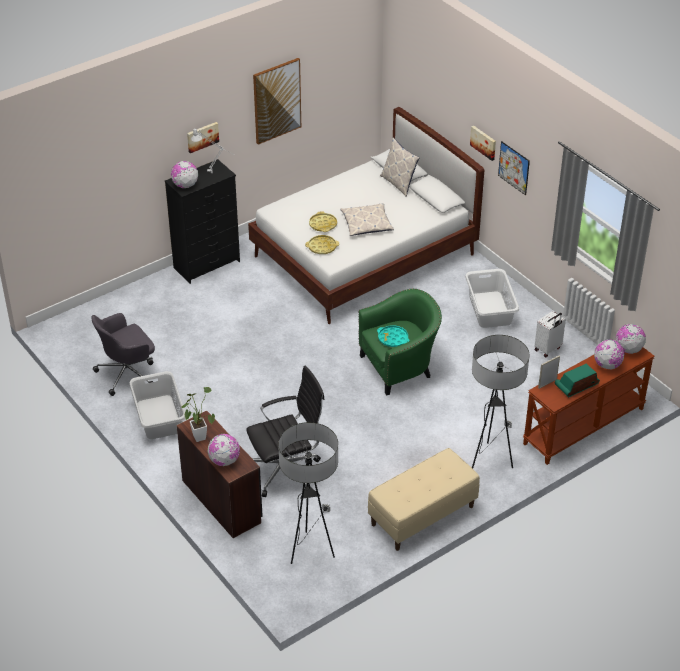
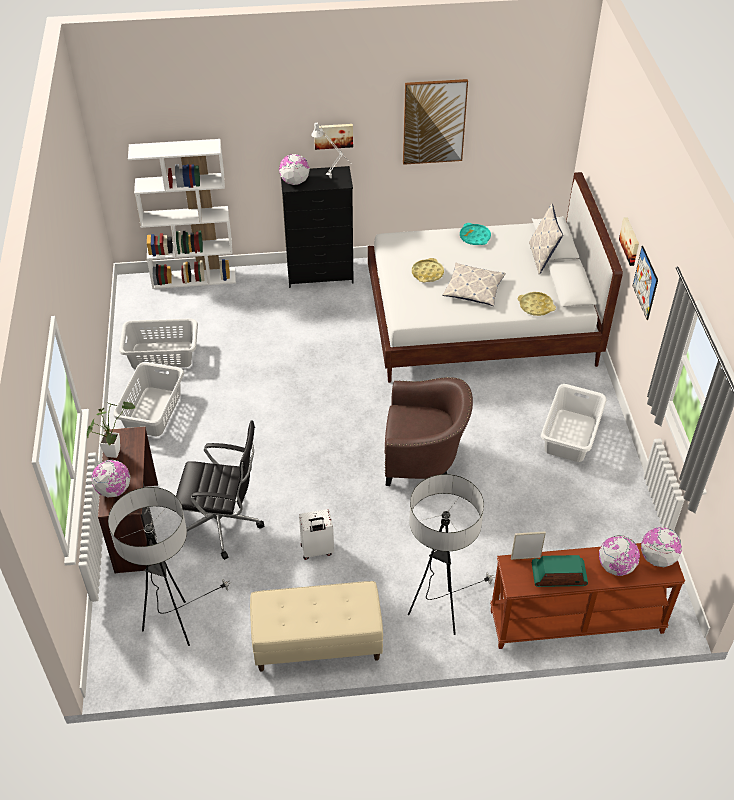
camera: 30 degrees right, 5 degrees up
(101, 305) = (194, 278): none -> white bookcase
(128, 373) = (162, 355): grey office chair -> grey laundry basket
(322, 247) = (407, 297): yellow tray -> yellow tray (536, 306)
(393, 338) = (413, 427): turquoise tray -> turquoise tray (475, 237)
(400, 367) = (424, 460): green armchair -> brown armchair
(548, 349) = (602, 509): white suitcase -> white suitcase (317, 550)

